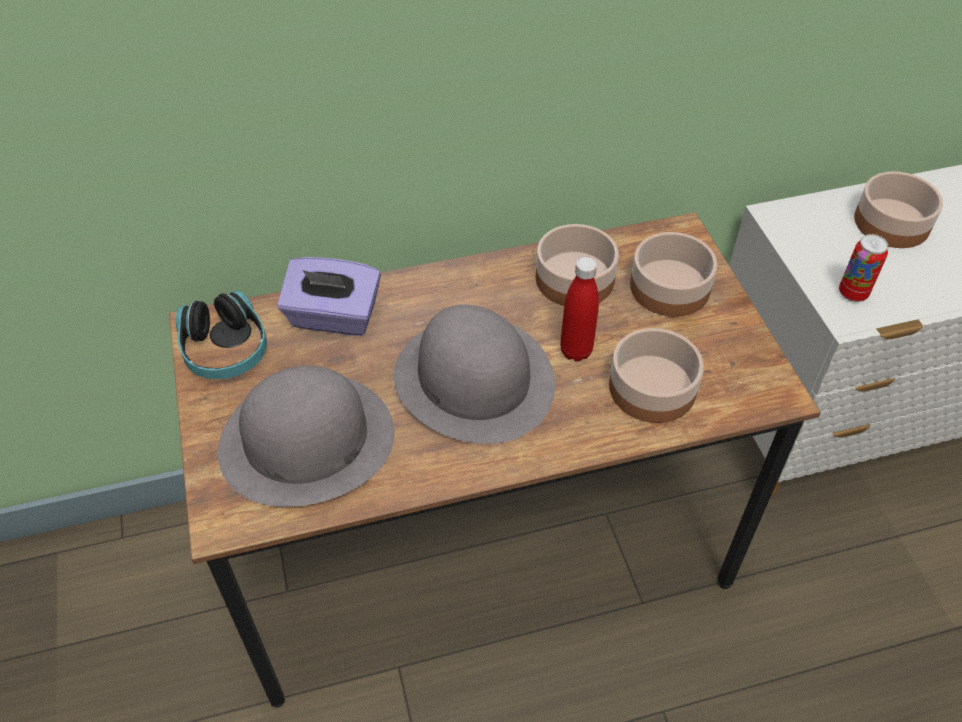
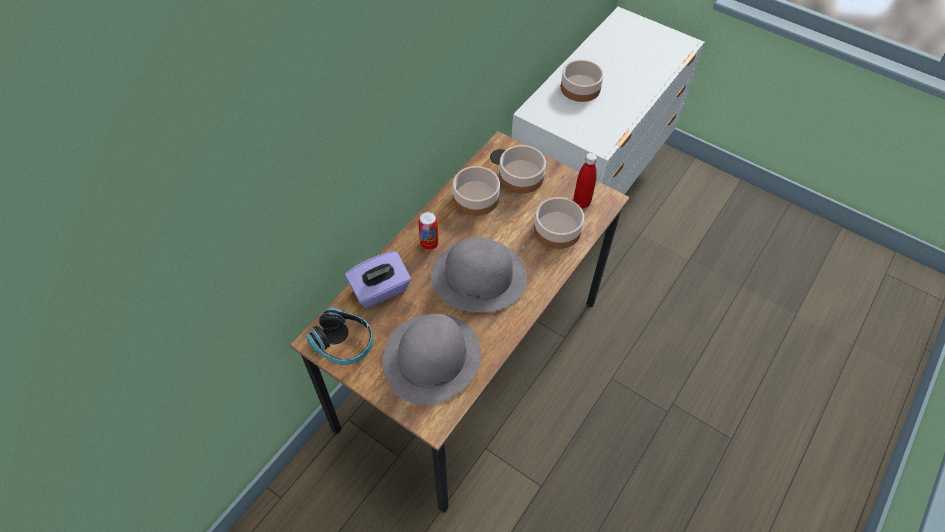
camera: 40 degrees left, 5 degrees up
(576, 351) = (510, 233): red bottle -> red bottle (581, 203)
(852, 293) = (593, 133): can -> can (429, 244)

